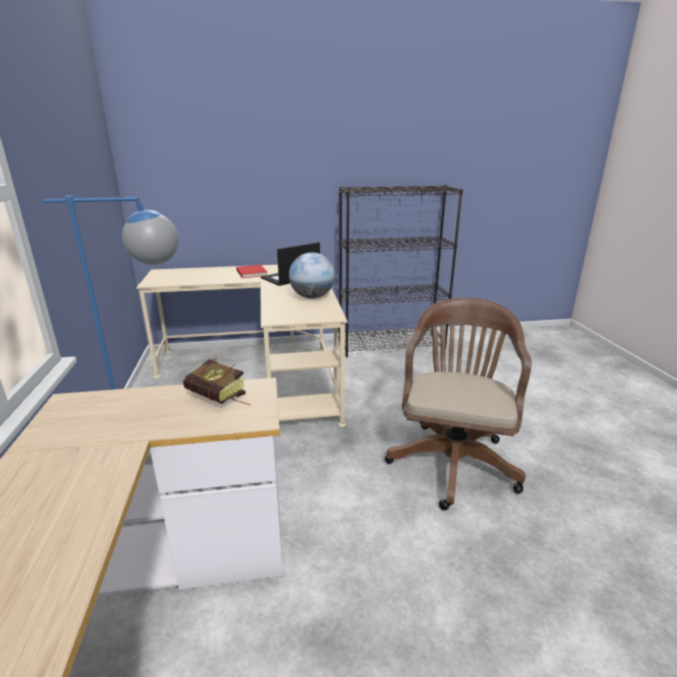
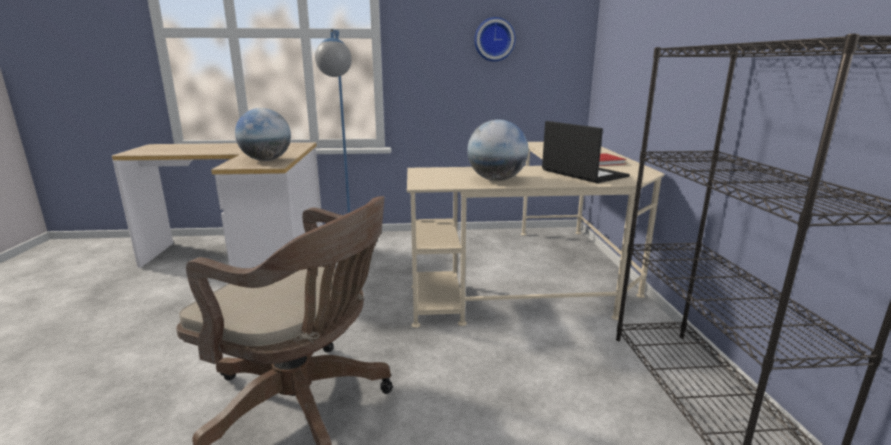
camera: 95 degrees right, 5 degrees down
(82, 183) = (494, 39): none -> wall clock
(220, 400) = (266, 160): book -> globe

